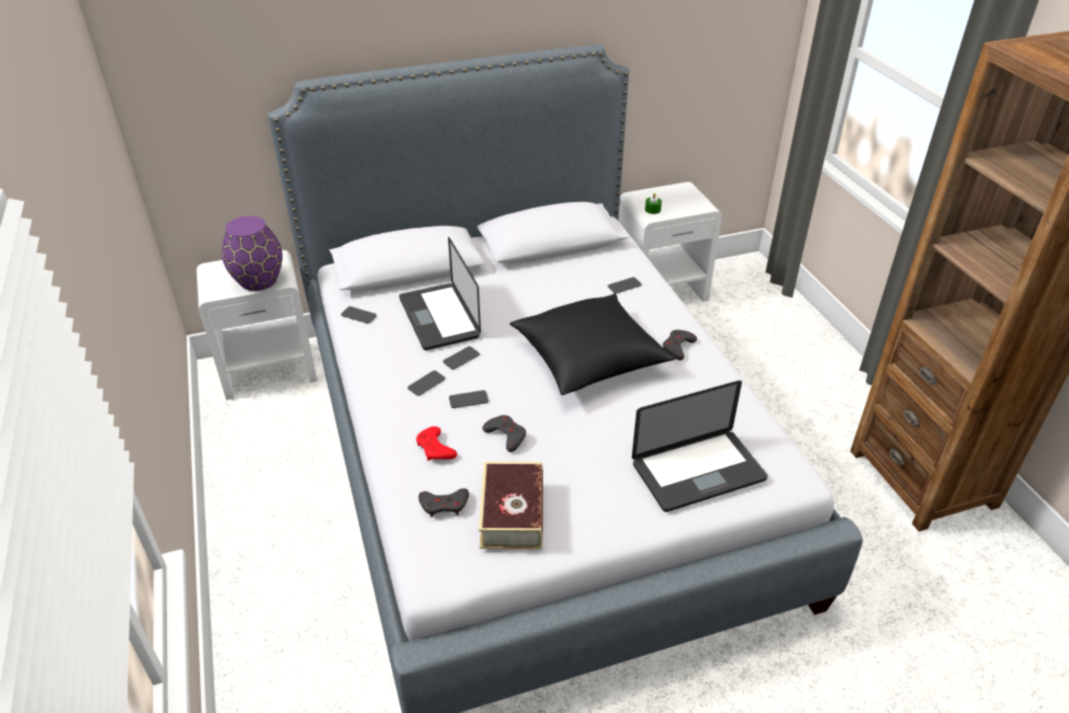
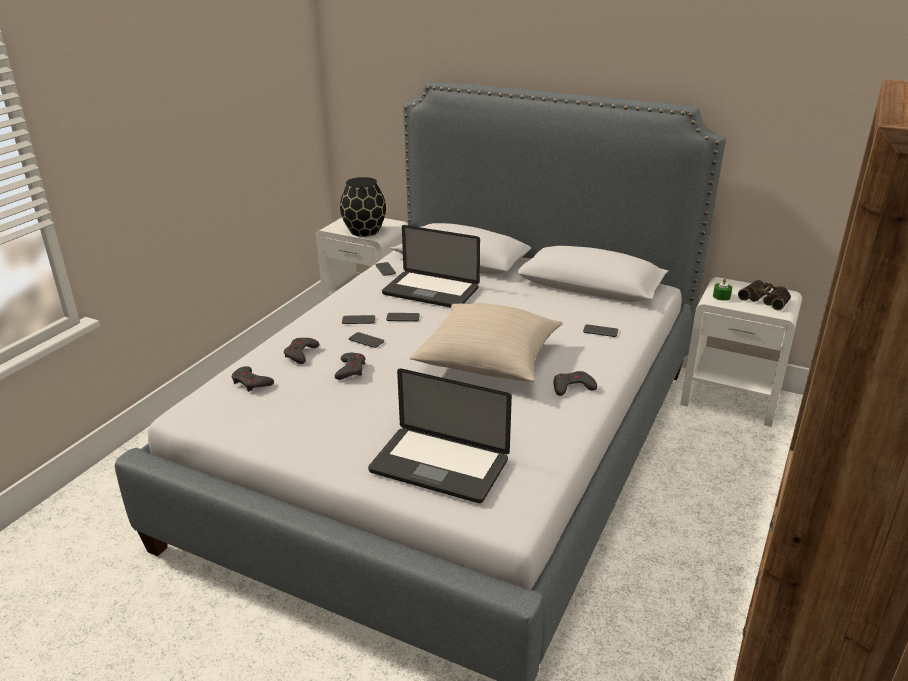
camera: 45 degrees right, 10 degrees down
(258, 280) = (364, 231): purple vase -> black vase
(435, 448) = (300, 353): red game controller -> grey game controller
(439, 318) = (430, 291): laptop -> laptop turned 90 degrees counterclockwise
(512, 513) = (277, 409): book -> none
(589, 359) = (488, 360): black pillow -> beige pillow
(681, 198) = (765, 299): none -> binoculars

